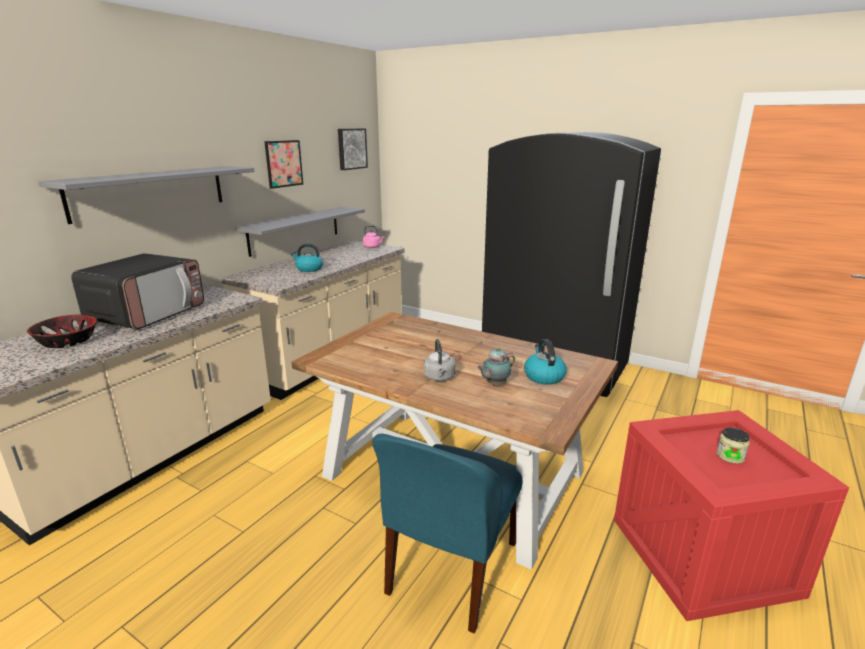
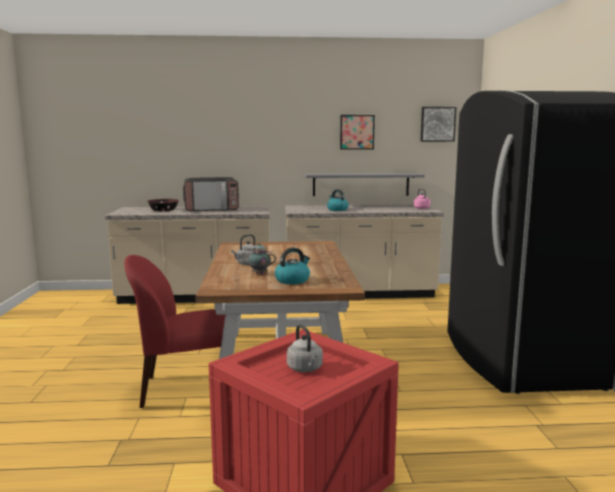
camera: 55 degrees right, 10 degrees down
(150, 192) = (246, 142): grey shelf -> none
(451, 570) = (185, 389): blue chair -> red chair
(730, 456) = (305, 369): jar -> grey kettle

